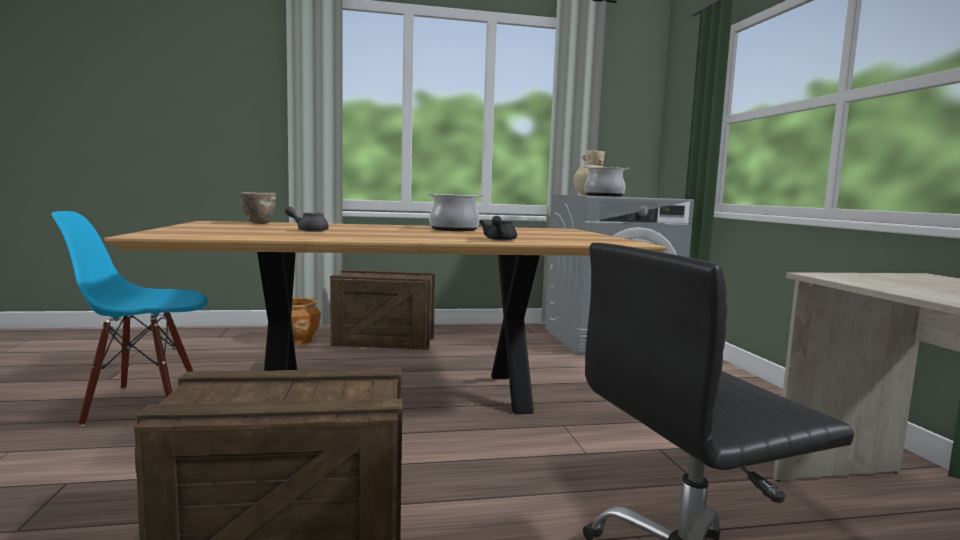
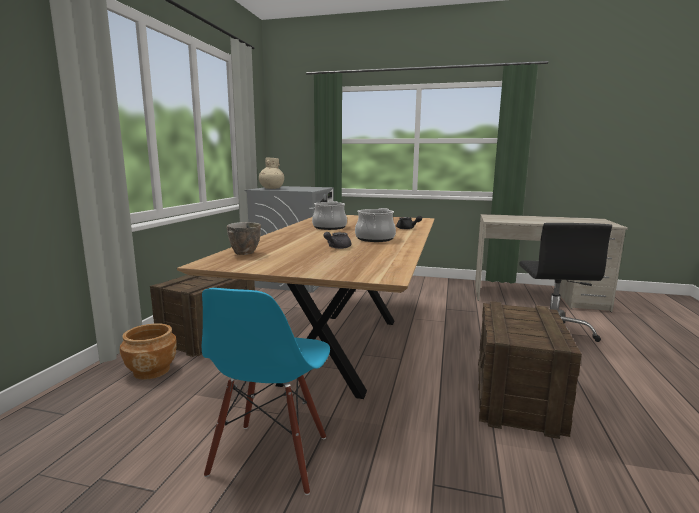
camera: 65 degrees left, 5 degrees up
(604, 196) = (304, 190): cooking pot -> cooking pot (375, 239)

